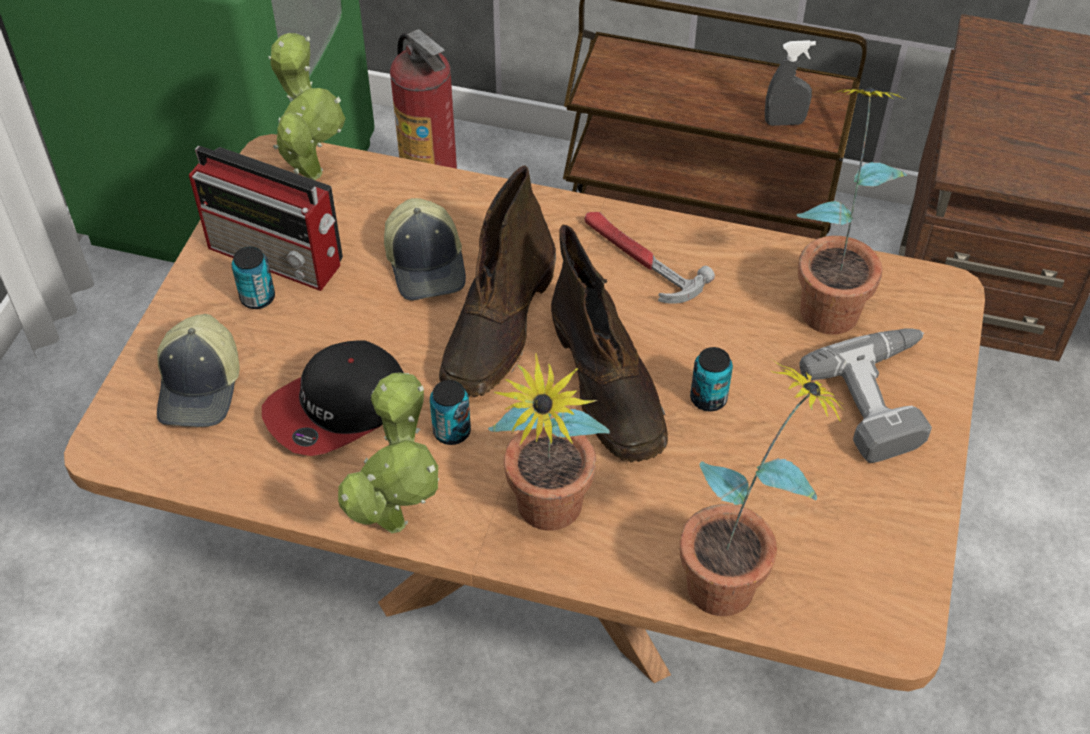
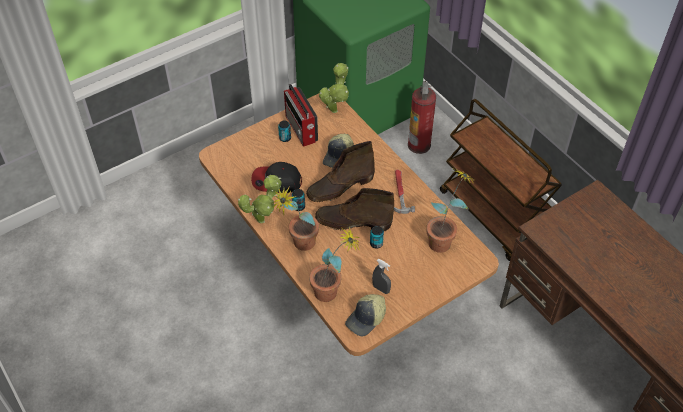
camera: 40 degrees right, 0 degrees up
(201, 386) = (248, 153): cap -> cap (366, 319)
(608, 385) = (352, 222): brown boot -> brown boot turned 75 degrees clockwise
(784, 122) = (517, 183): grey spray bottle -> grey spray bottle (381, 289)
(884, 399) = (426, 277): power drill -> none

